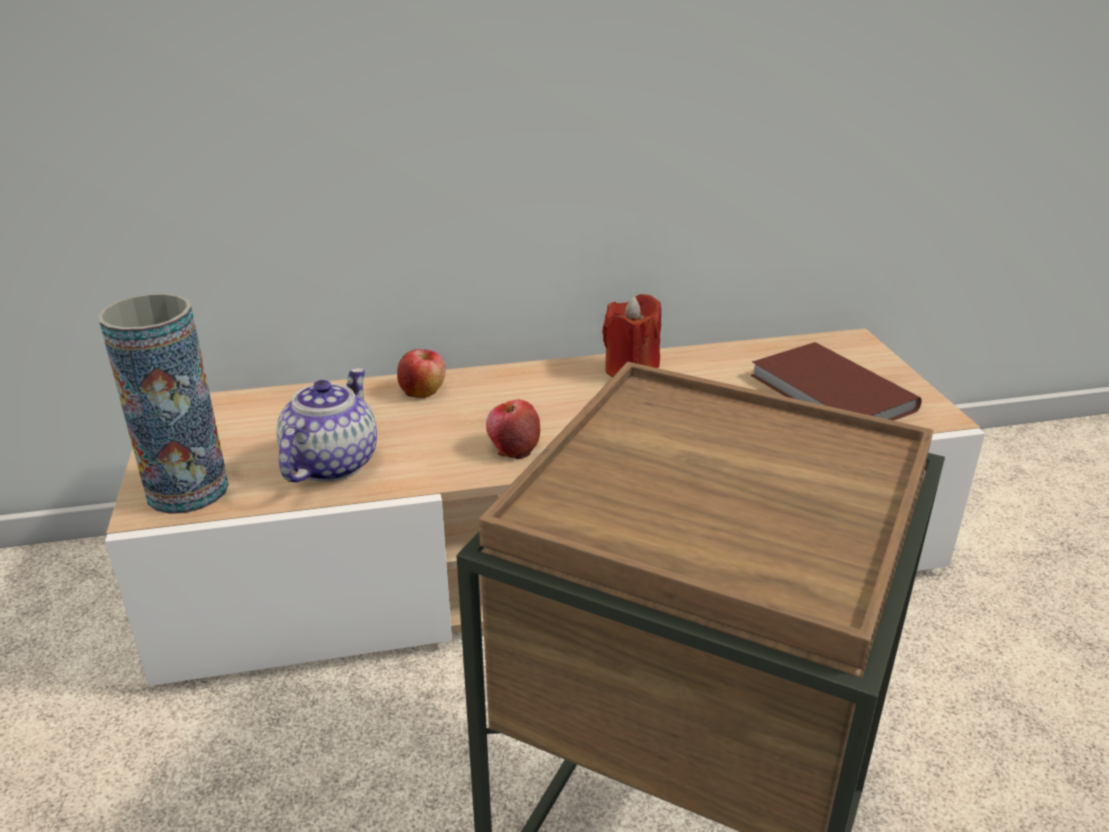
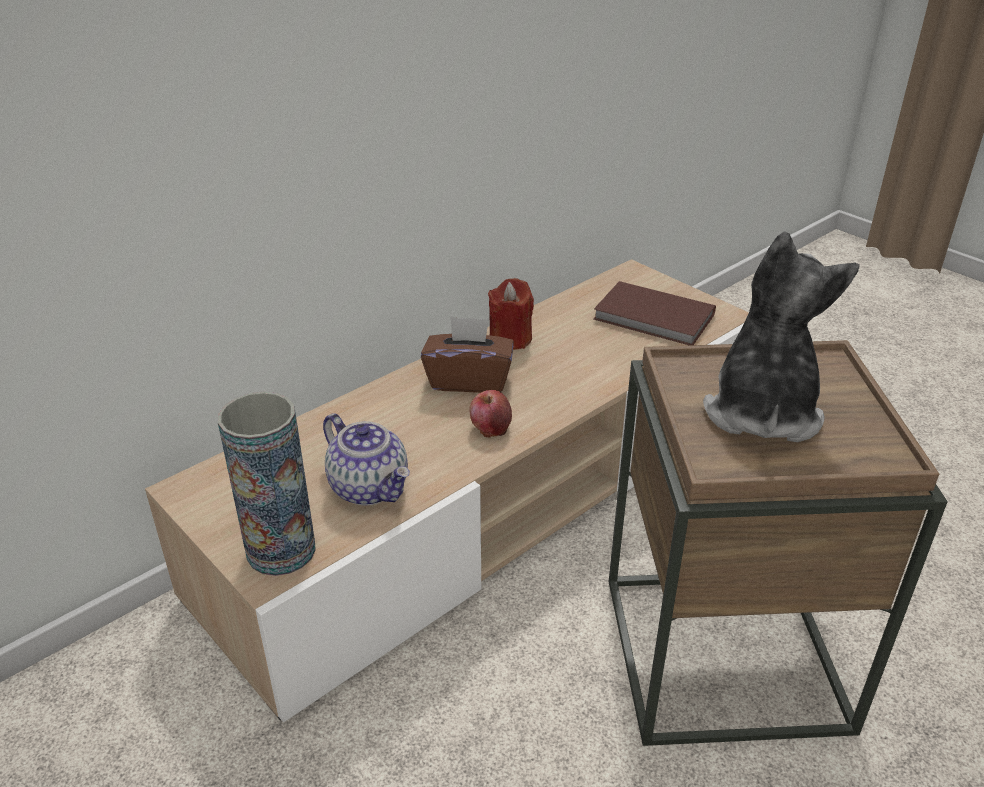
camera: 30 degrees left, 5 degrees up
(330, 463) = (370, 487): teapot -> teapot turned 150 degrees clockwise
(423, 391) = (376, 405): apple -> none
(542, 396) = (469, 380): none -> brown tissue box
(697, 474) = (761, 411): none -> plush toy

